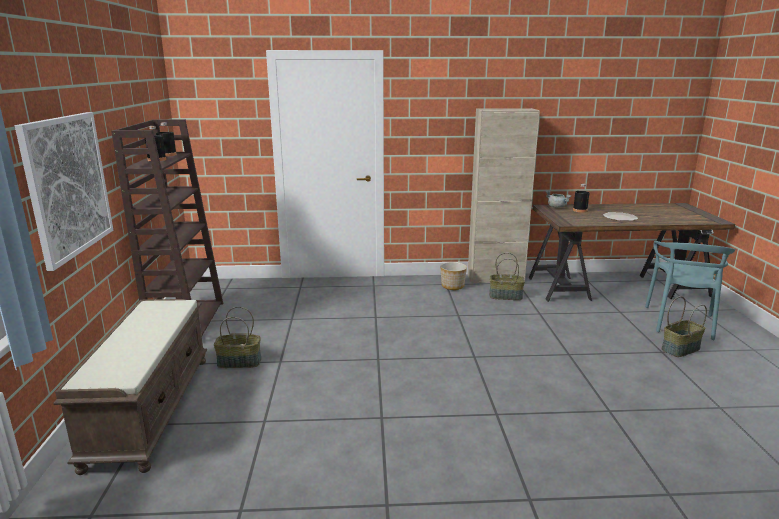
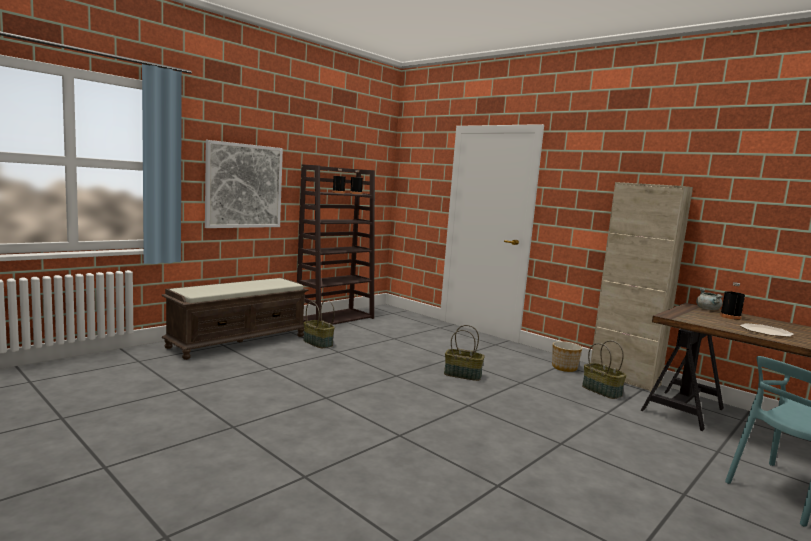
camera: 45 degrees right, 10 degrees down
(680, 348) = (720, 505): basket -> basket (463, 375)

